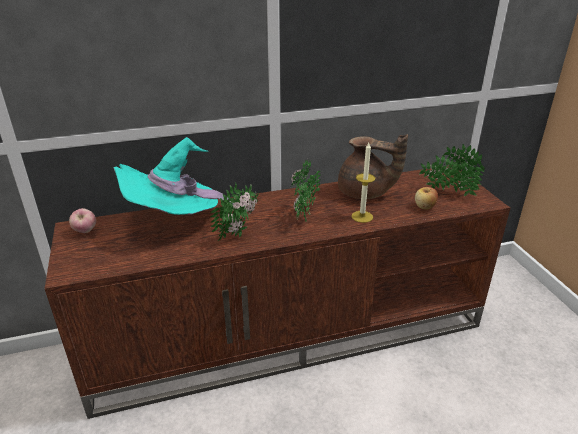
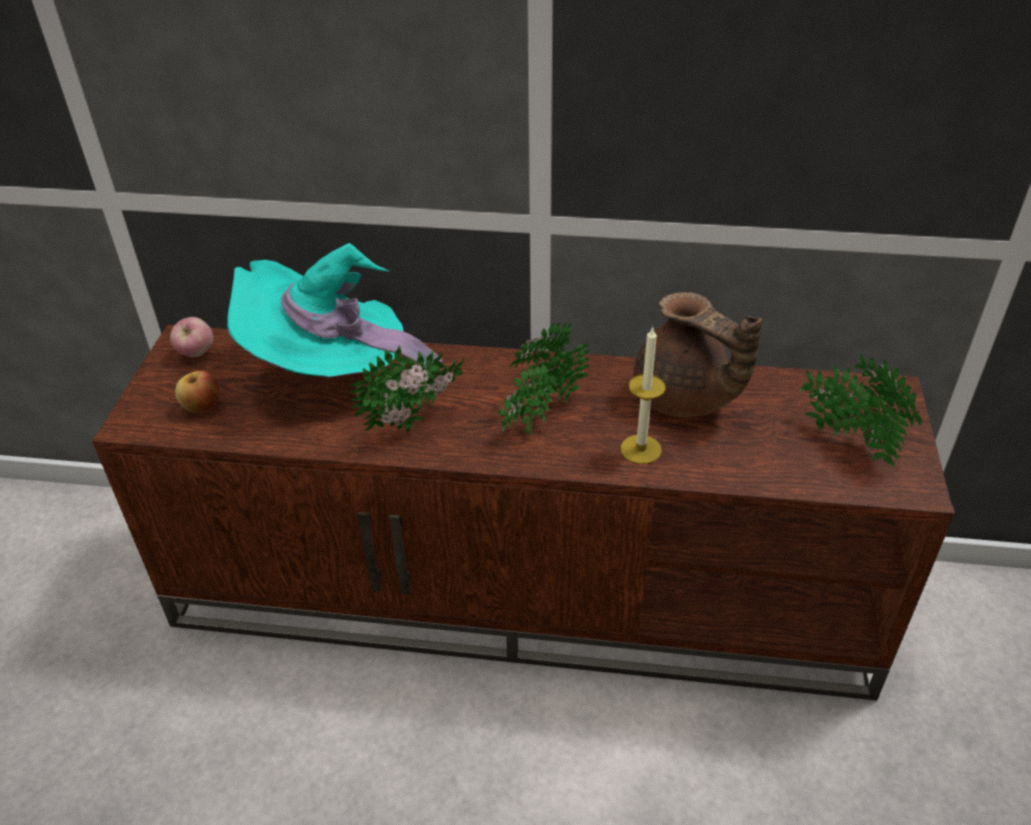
camera: 25 degrees right, 10 degrees up
(424, 207) = (775, 462): apple -> apple (202, 406)

